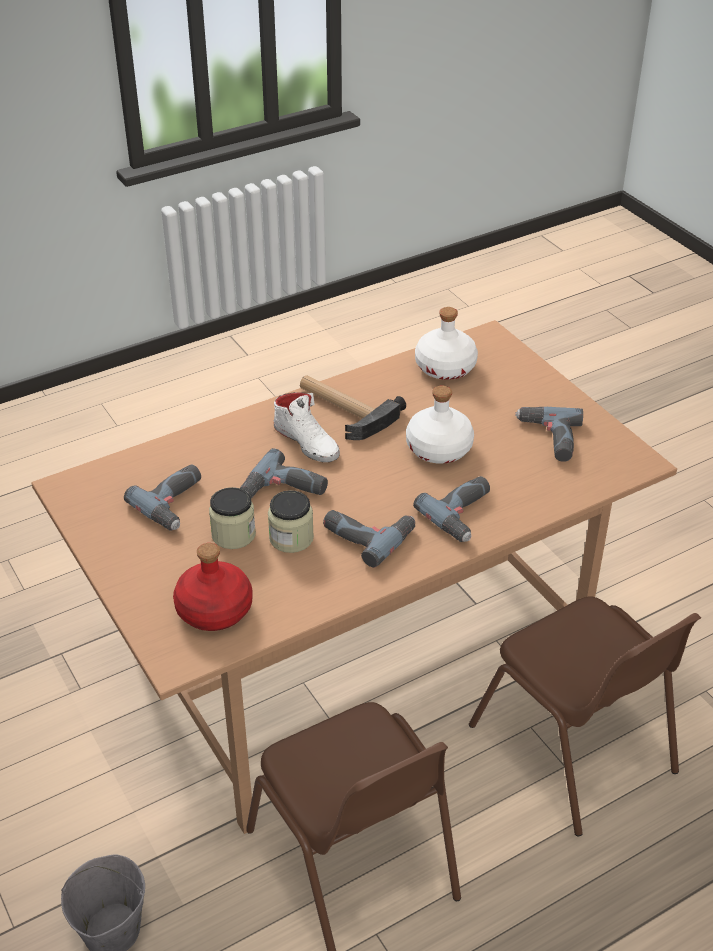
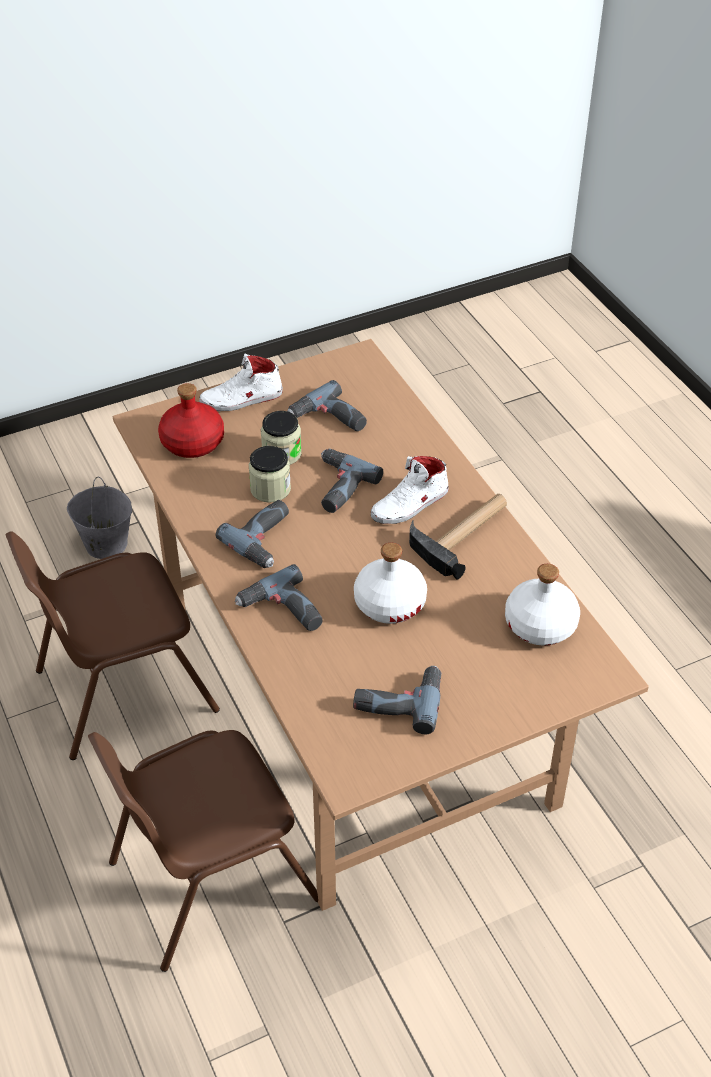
camera: 95 degrees right, 5 degrees up
(136, 576) = (241, 399): none -> white shoe

